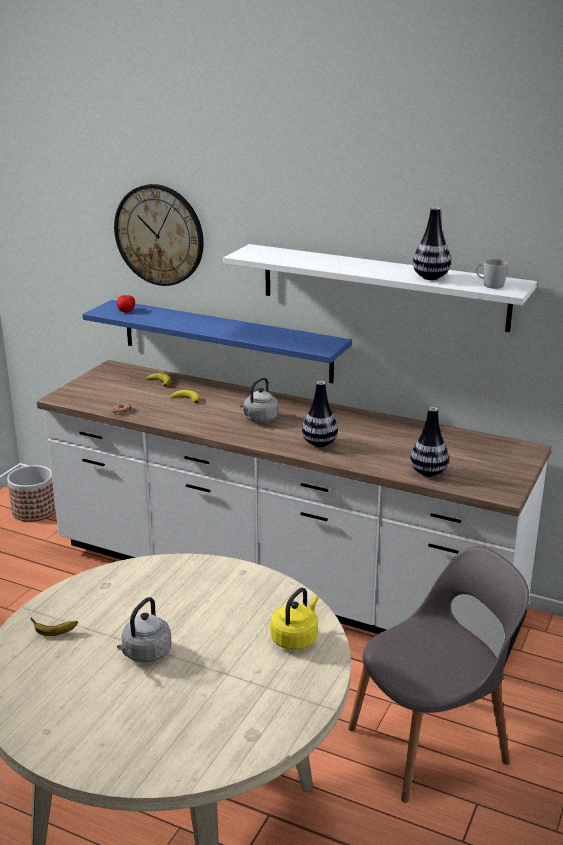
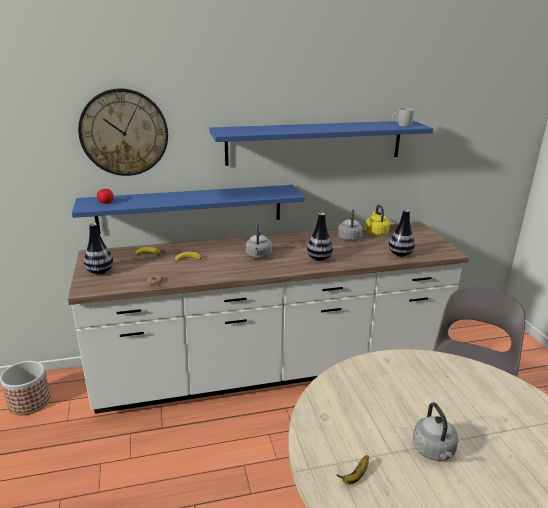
camera: 40 degrees left, 0 degrees up
(295, 638) = (484, 385): yellow kettle -> yellow kettle (376, 232)
(383, 287) = (315, 142): white shelf -> blue shelf
(403, 433) = (349, 238): none -> grey kettle
(430, 277) = (365, 127): vase -> vase (100, 271)

